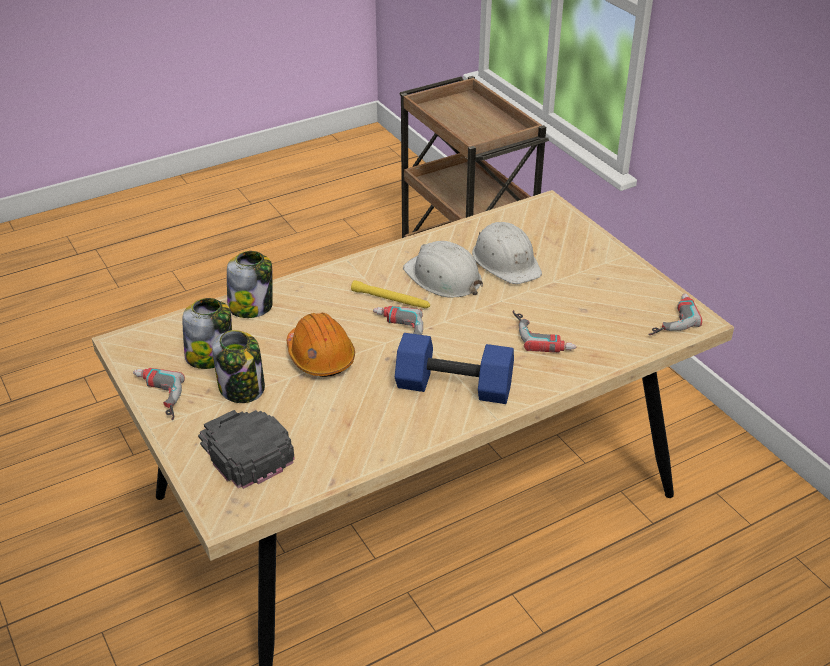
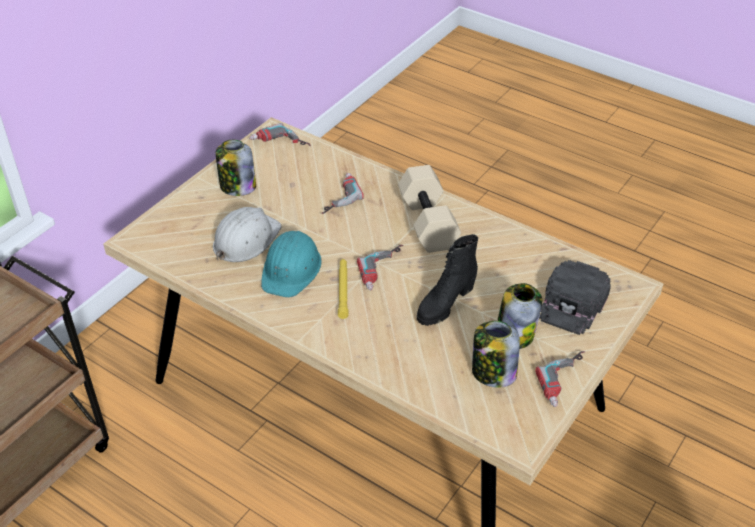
camera: 115 degrees left, 5 degrees up
(251, 306) = (410, 377): jar -> jar (237, 187)
(320, 356) = (445, 304): orange hard hat -> black boot
(443, 277) = (291, 269): white hard hat -> turquoise hard hat
(452, 388) = (429, 223): blue dumbbell -> beige dumbbell

